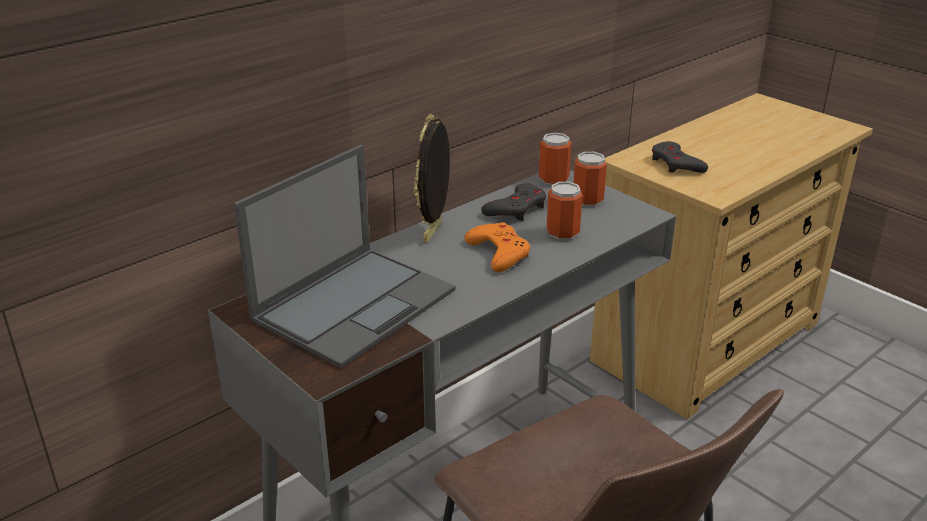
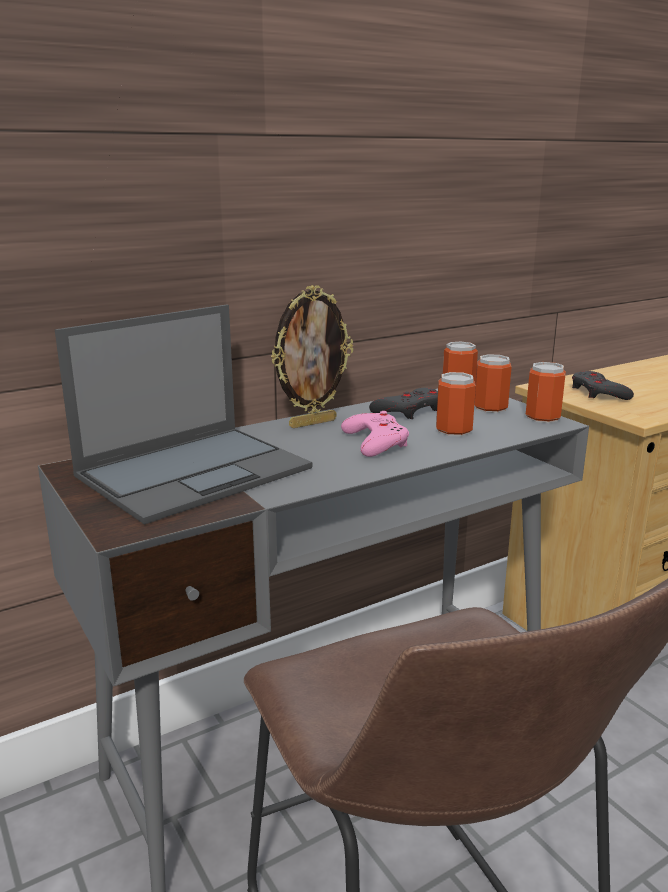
camera: 10 degrees right, 10 degrees down
(434, 233) = (312, 423): picture frame -> picture frame turned 150 degrees counterclockwise
(498, 252) = (375, 441): orange game controller -> pink game controller
(635, 209) = (542, 417): none -> can

